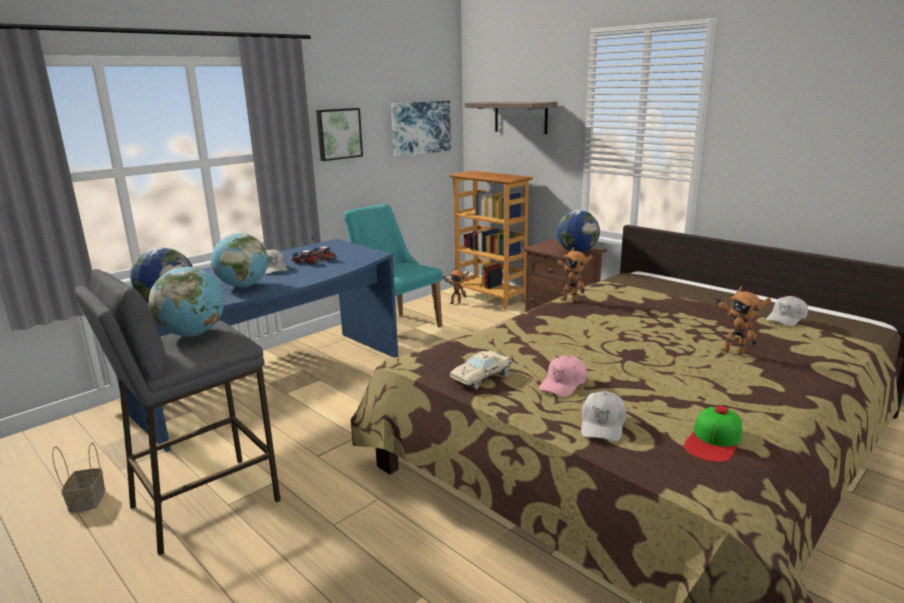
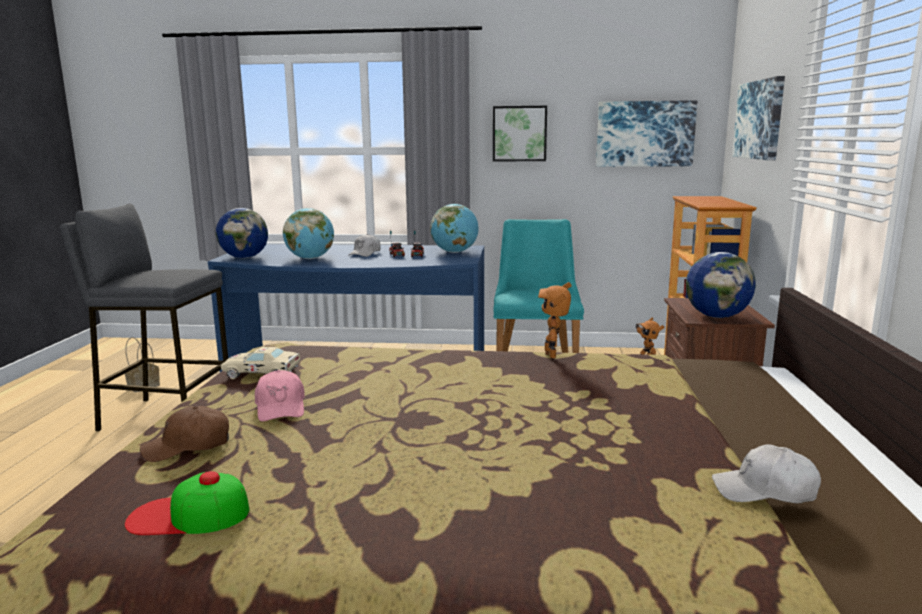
camera: 50 degrees right, 5 degrees down
(193, 334) = (174, 270): globe -> globe (455, 252)
(520, 117) = (760, 120): shelf -> picture
(563, 384) = (281, 407): pink cap -> pink cap turned 105 degrees counterclockwise
(602, 425) = (188, 446): white cap -> brown cap
(733, 351) = (524, 473): toy robot -> none

